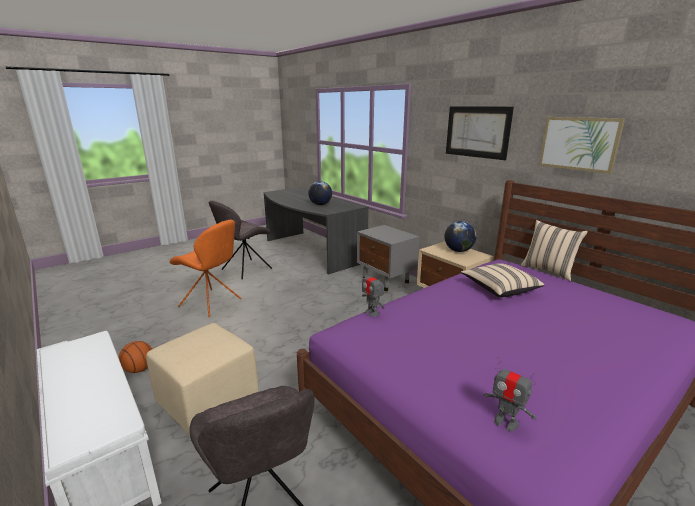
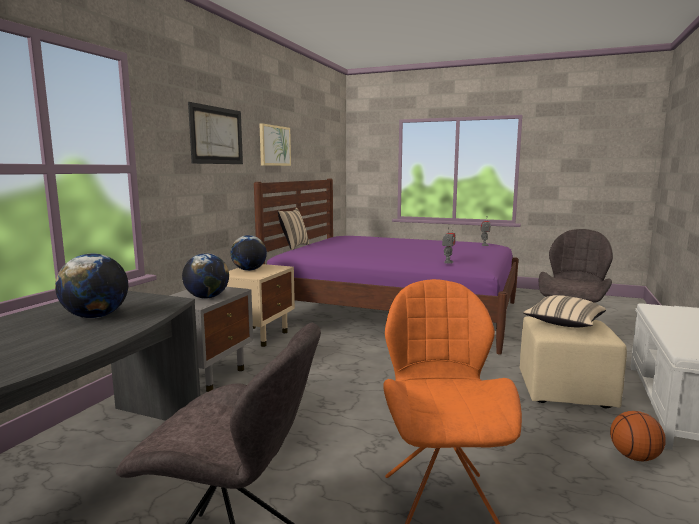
camera: 120 degrees left, 10 degrees down
(380, 234) = (207, 297): none -> globe
(499, 289) = (354, 248): beige pillow -> beige pillow (563, 324)

